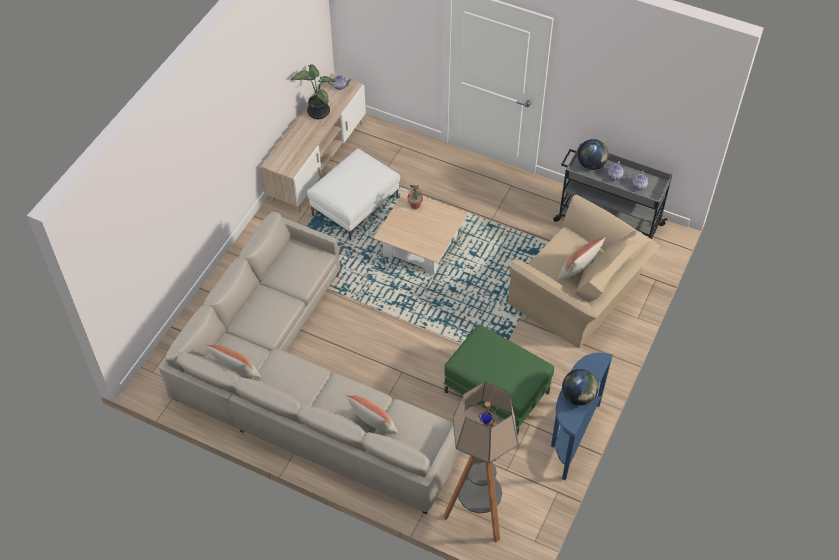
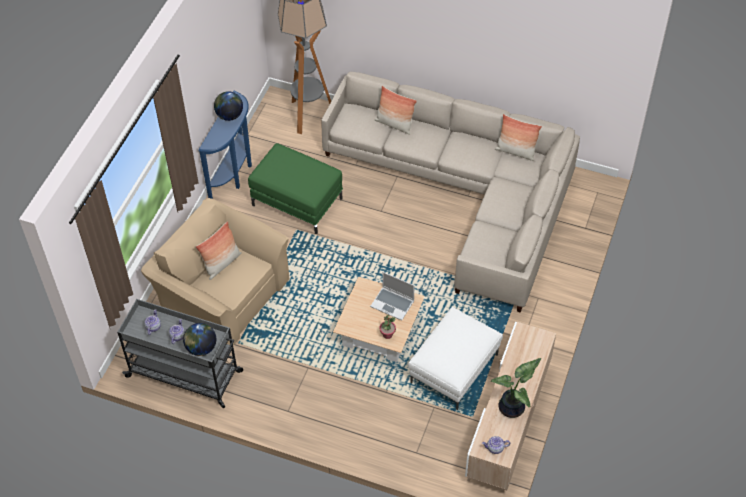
camera: 175 degrees right, 0 degrees up
(405, 232) = (393, 304): none -> laptop

